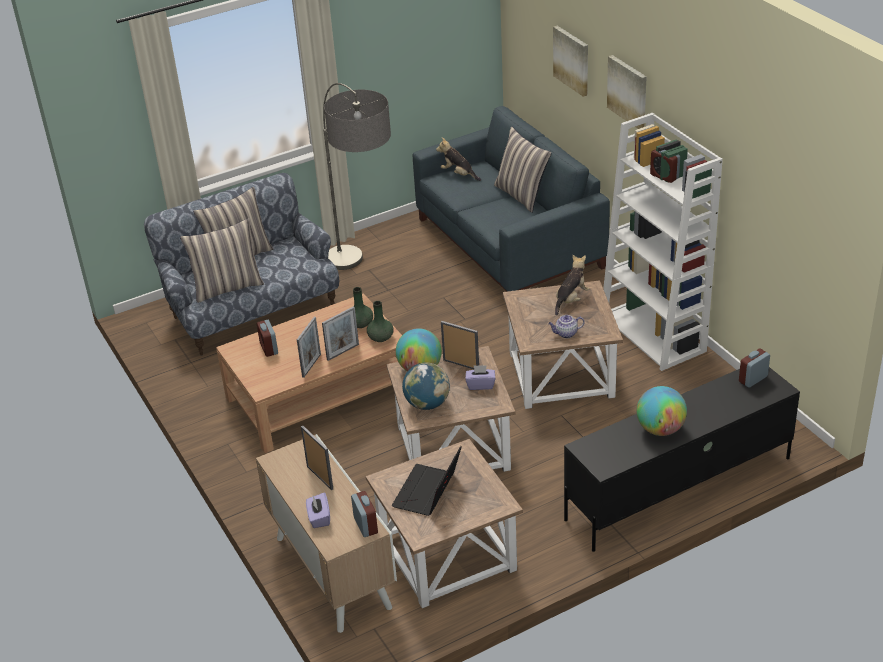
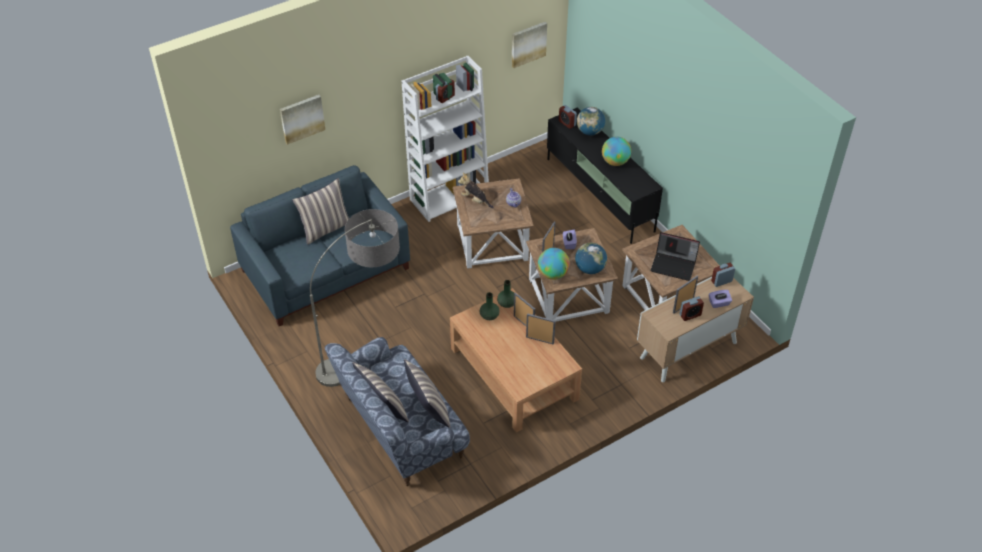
camera: 95 degrees left, 10 degrees up
(269, 348) = (519, 368): alarm clock -> alarm clock (690, 315)
(458, 174) = (287, 265): plush toy -> none
(628, 91) = (368, 90): picture -> picture (528, 44)
(735, 404) = (590, 132): none -> globe

